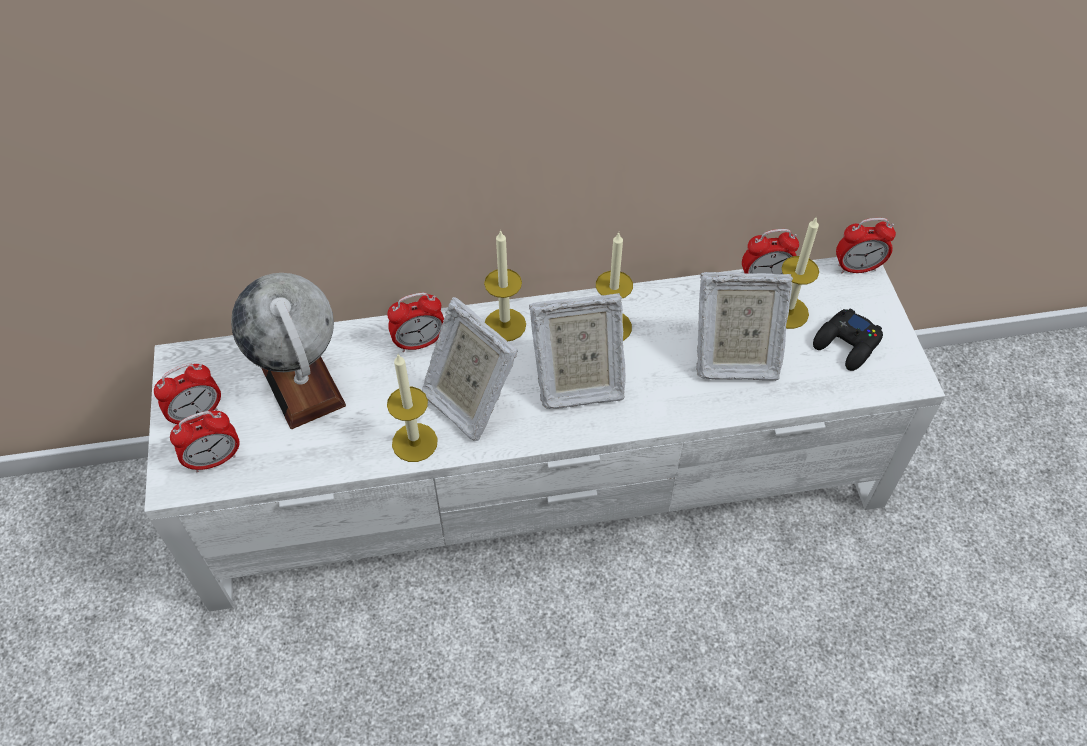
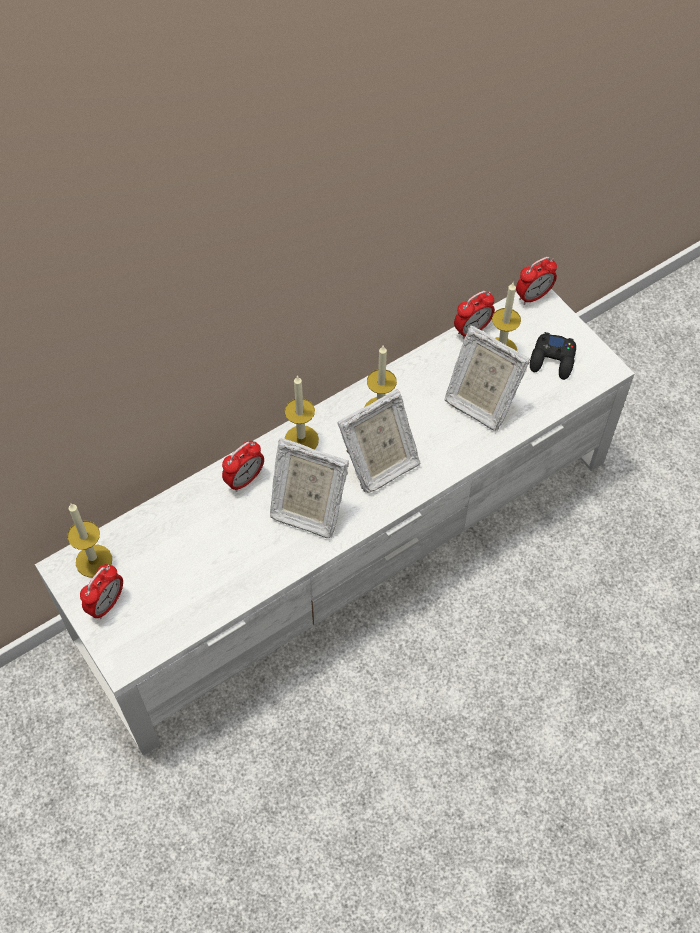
camera: 25 degrees left, 5 degrees up
(215, 460) = (143, 632): alarm clock -> none
(303, 386) = (176, 549): globe -> none
(414, 442) = (286, 557): candle -> candle (94, 561)
(733, 358) = (480, 401): picture frame -> picture frame turned 60 degrees clockwise

